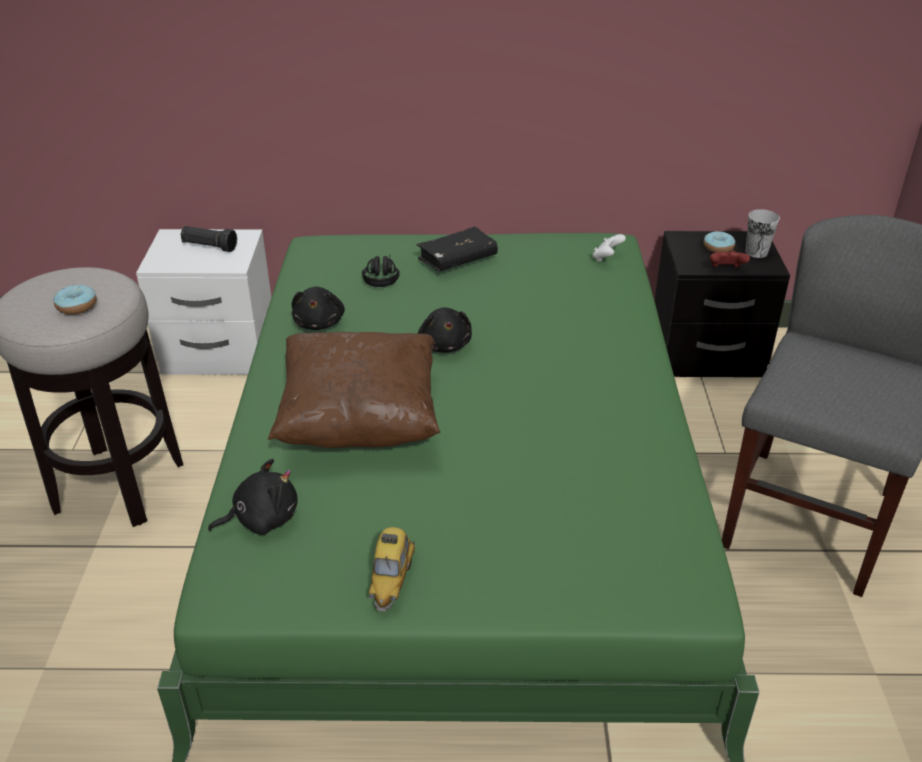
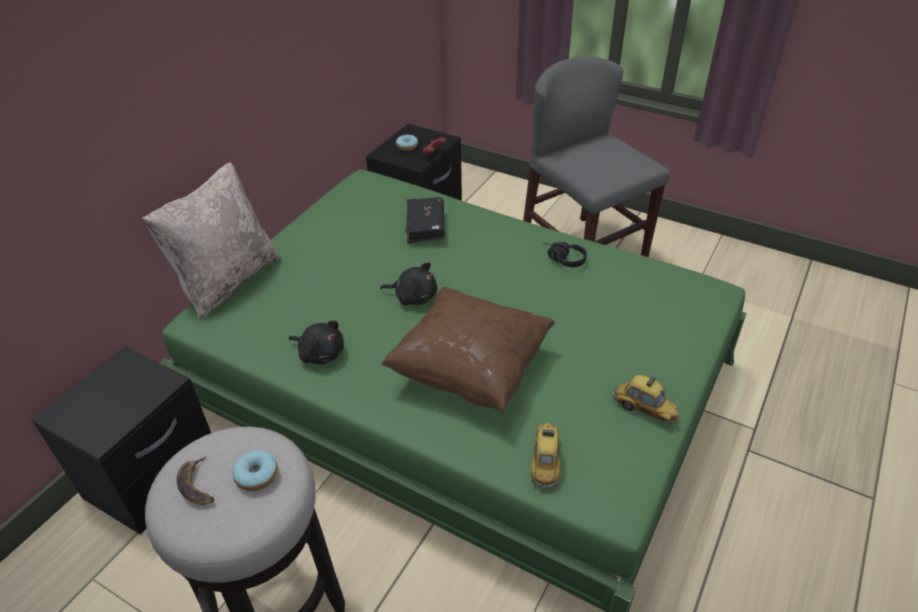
camera: 60 degrees left, 5 degrees up
(56, 285) = (197, 485): none -> banana
(209, 247) = (114, 390): black flashlight -> none
(219, 353) = (154, 478): white nightstand -> black nightstand
(262, 518) = (545, 460): black plush toy -> toy car
(378, 237) = (227, 280): none -> beige pillow
(381, 277) = (289, 298): black headphones -> black headphones (562, 259)
(457, 259) = (311, 251): black book -> black book (425, 226)
(606, 258) = (383, 188): white game controller -> none
(756, 252) = (426, 136): cup -> none

